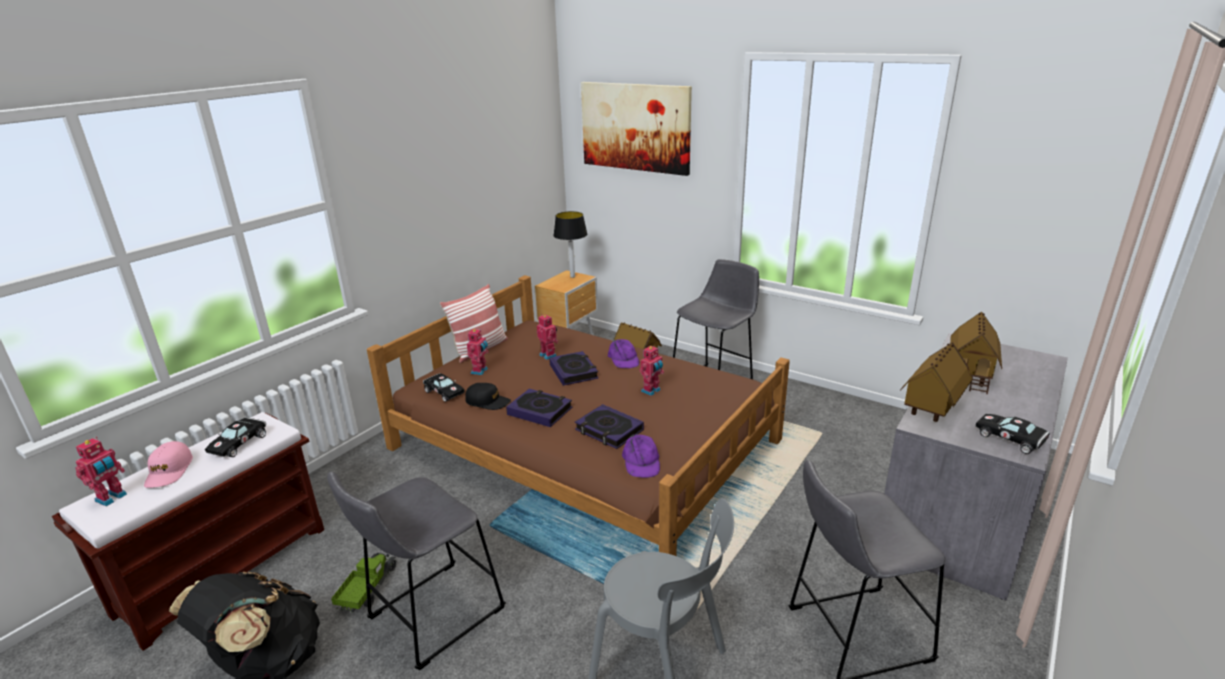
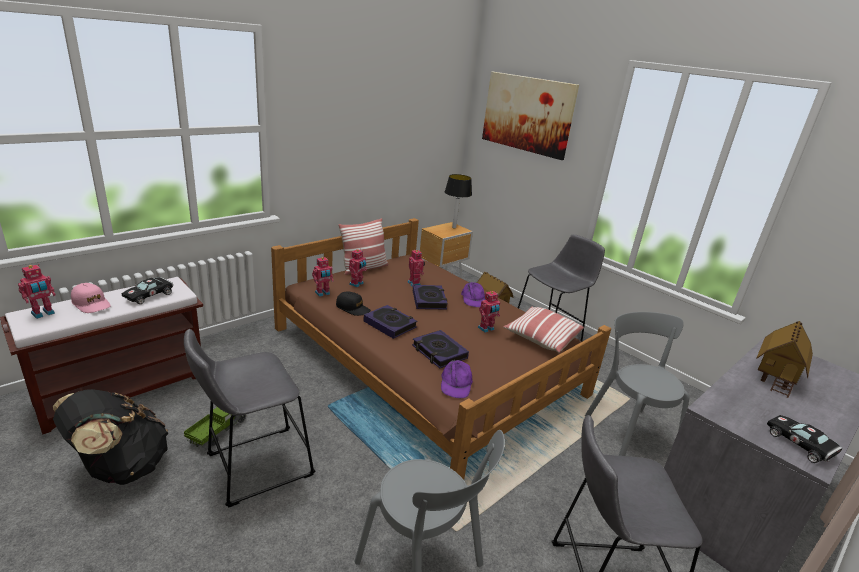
camera: 10 degrees right, 0 degrees up
(169, 471) = (91, 304): pink cap -> pink cap turned 60 degrees counterclockwise
(443, 392) = (323, 293): black toy car -> toy robot
(715, 387) = (541, 338): none -> pillow
(830, 468) = (627, 430): none -> grey chair
(931, 408) = (727, 397): toy house -> none

